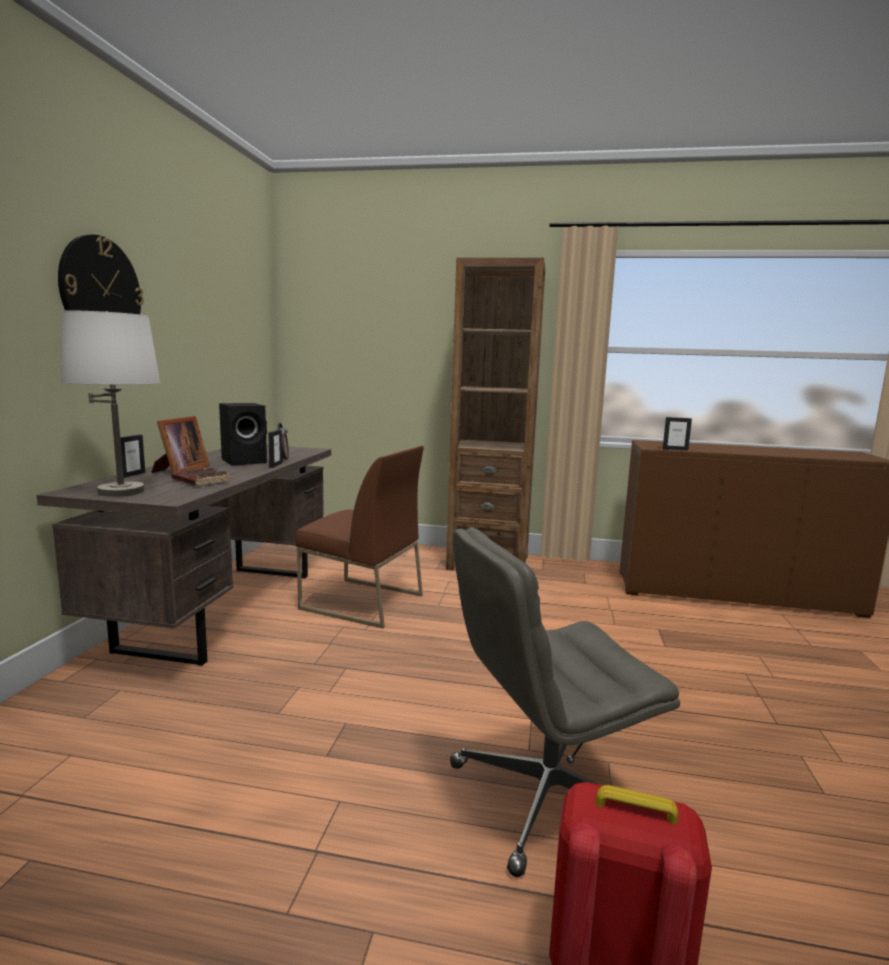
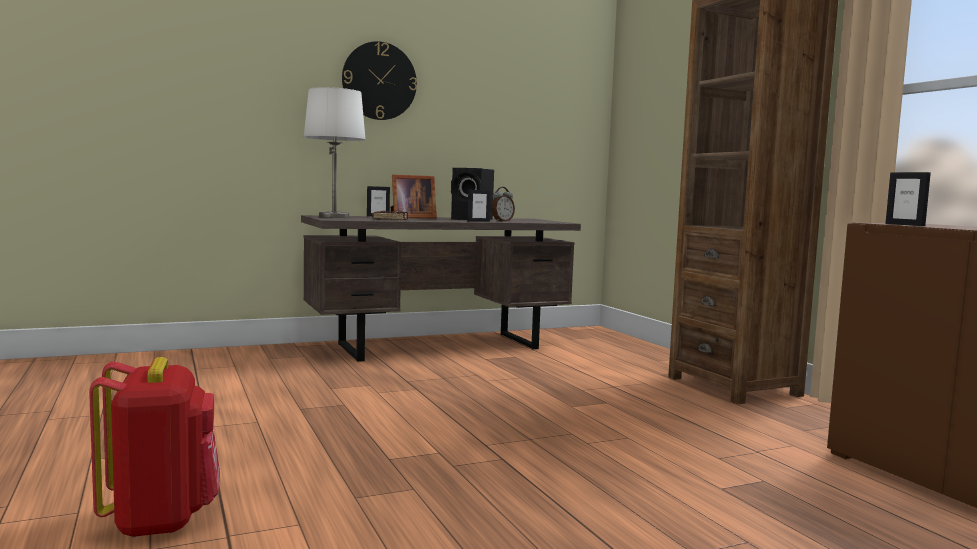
camera: 55 degrees right, 5 degrees down
(361, 602) = (529, 370): brown chair -> none
(545, 799) = (327, 474): grey office chair -> none

